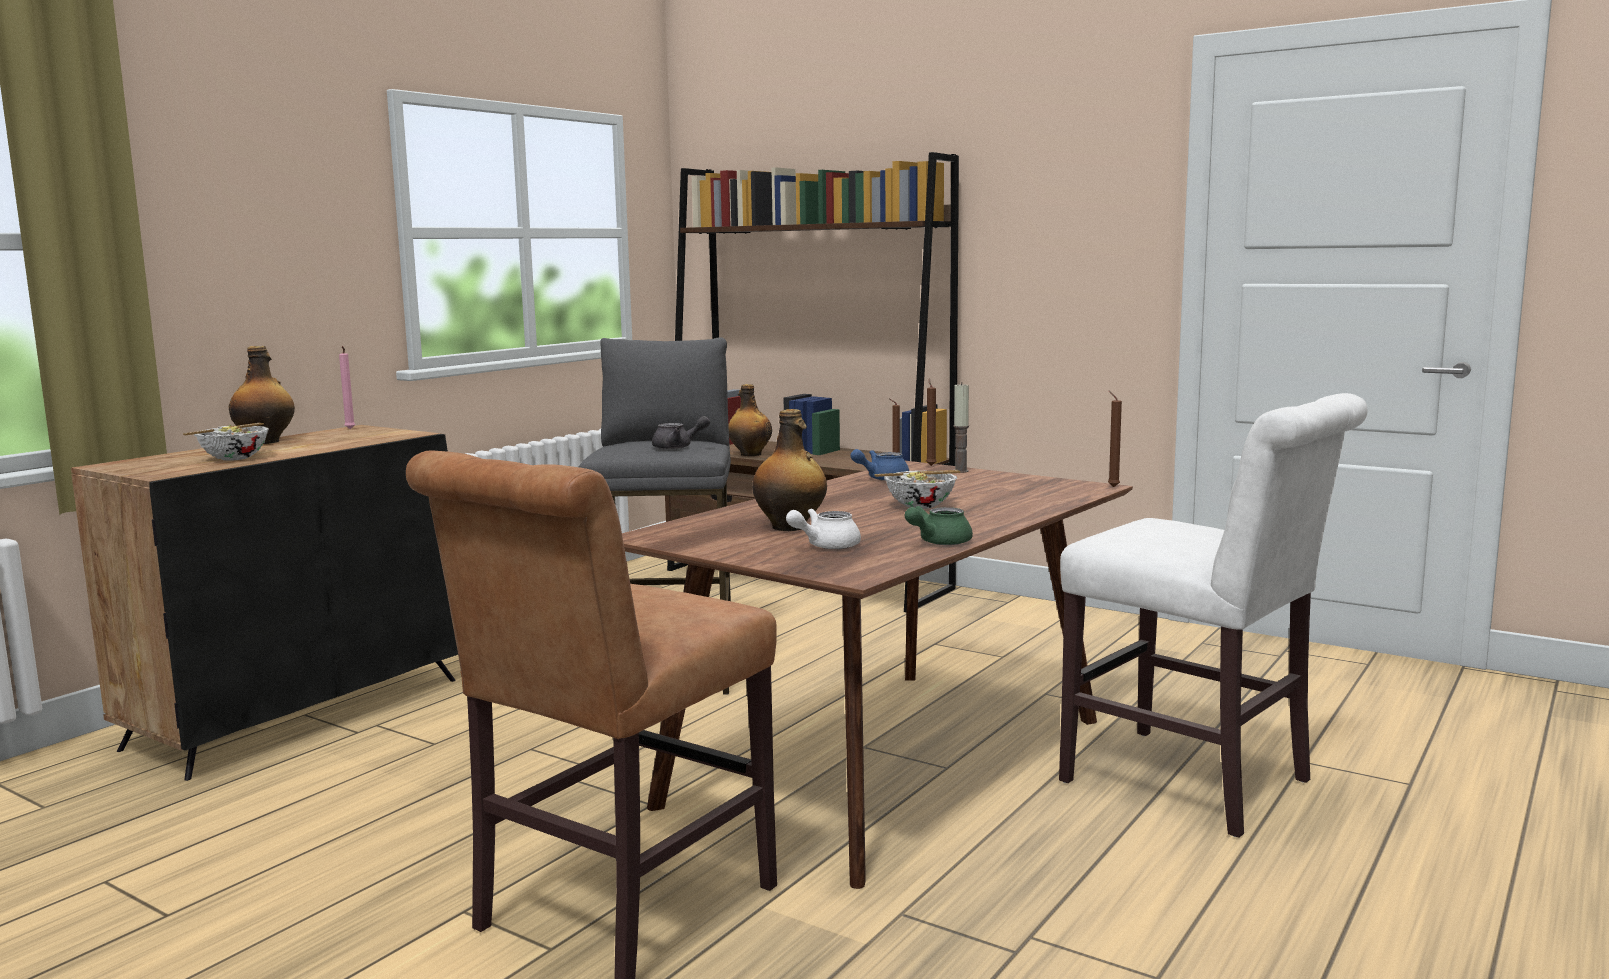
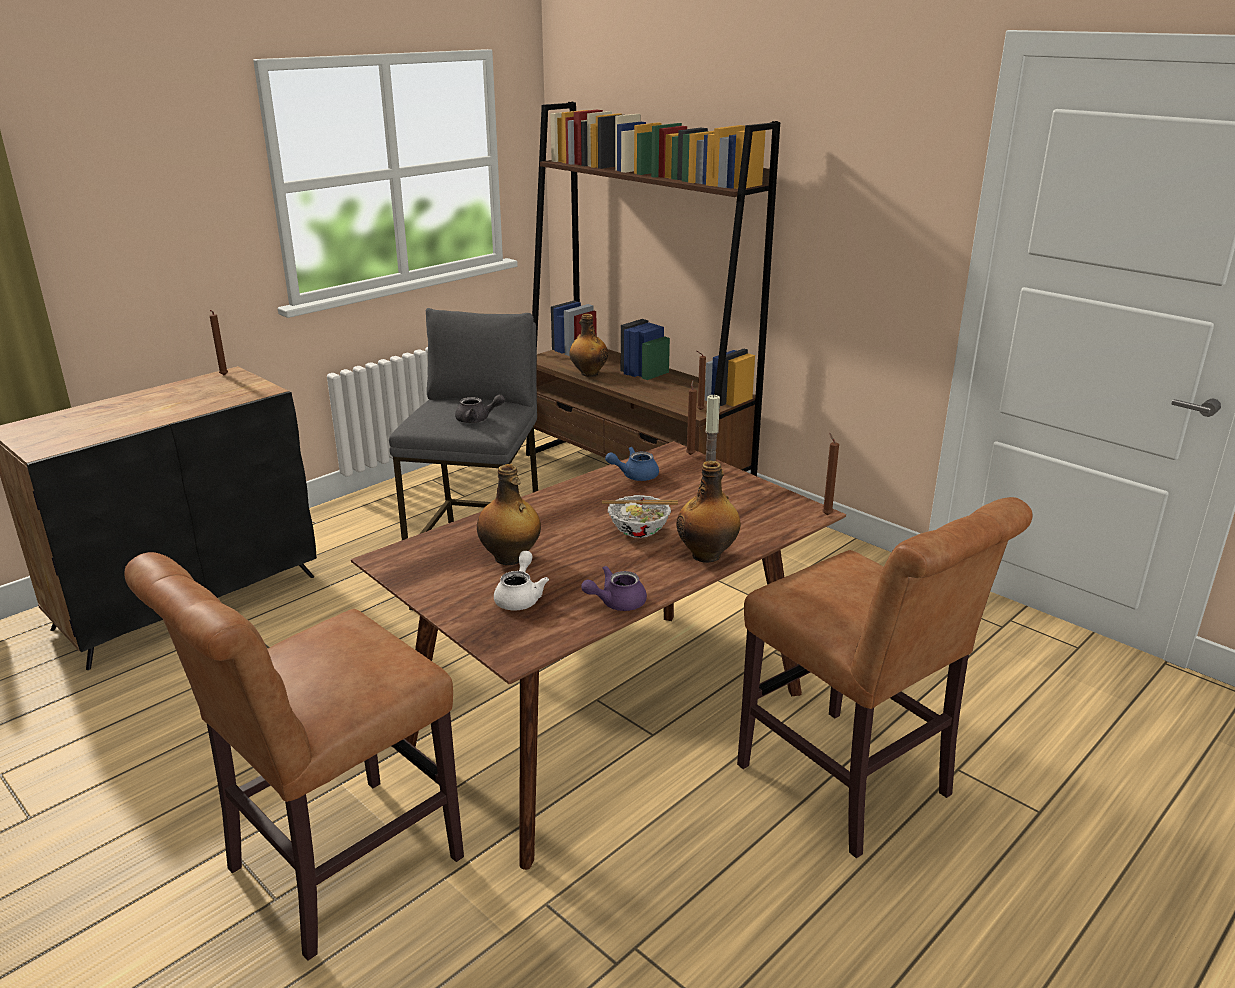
camera: 10 degrees right, 15 degrees up
(234, 458) = (109, 425): bowl -> none
(265, 442) = (148, 394): bottle -> bottle (707, 555)
(349, 429) = (223, 376): pink candle -> brown candle
(825, 546) = (520, 597): white teapot -> white teapot turned 120 degrees clockwise
(938, 542) = (616, 603): green teapot -> purple teapot
(1197, 785) = (851, 786): white chair -> brown chair

